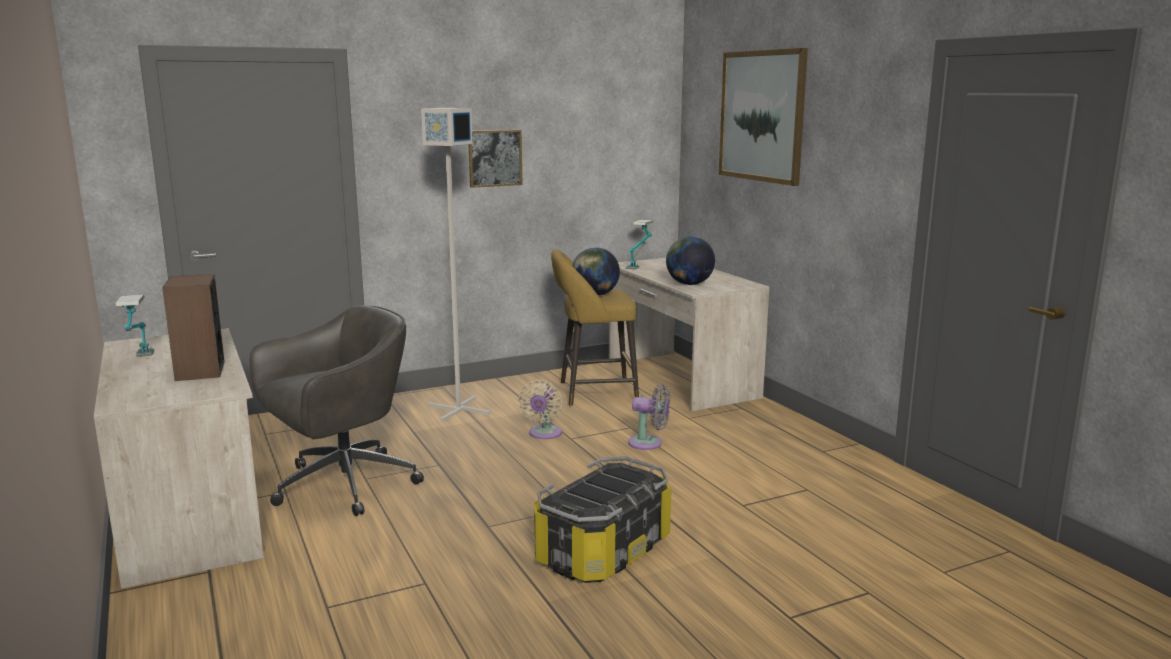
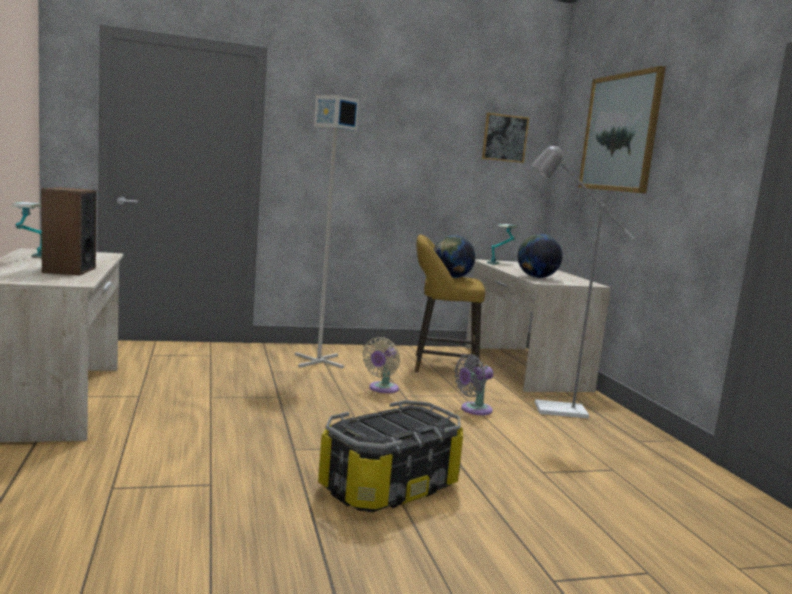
camera: 10 degrees right, 5 degrees down
(341, 485) = (187, 399): grey office chair -> none
(495, 158) = (383, 154): picture -> picture (504, 138)
(649, 443) = (473, 410): grey fan -> grey fan turned 120 degrees clockwise
(726, 429) = (550, 409): none -> grey floor lamp

